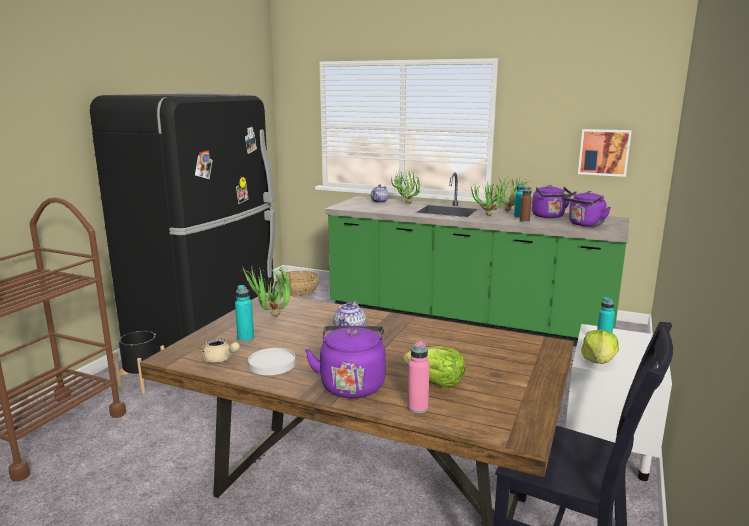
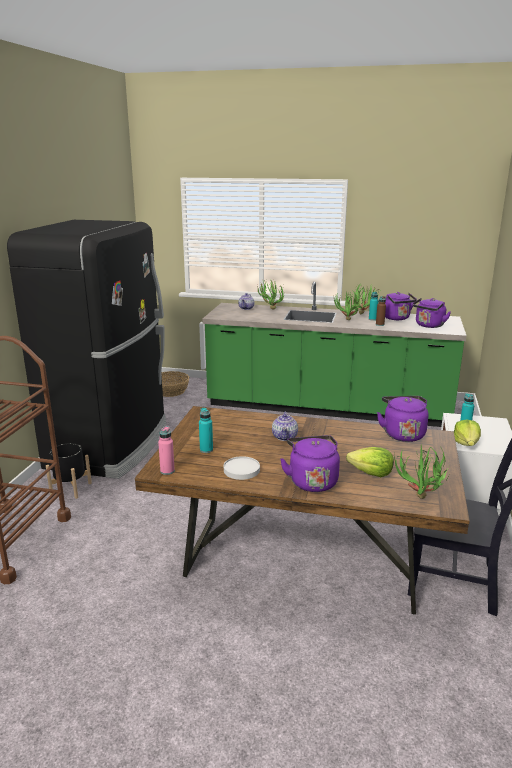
camera: 10 degrees left, 5 degrees up
(220, 360) = (198, 470): beige teapot -> none
(271, 318) = (215, 430): potted plant -> potted plant (419, 501)
(417, 408) = (368, 494): pink bottle -> pink bottle (167, 471)
(502, 339) = (402, 433): none -> purple kettle
(604, 152) = (438, 261): picture -> none

